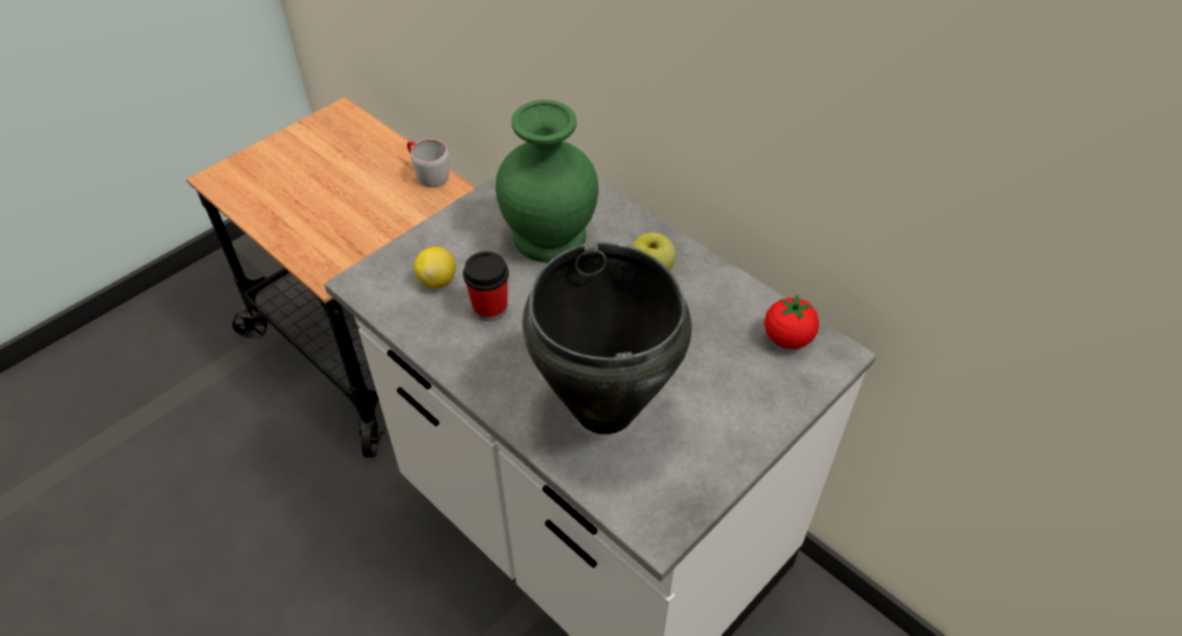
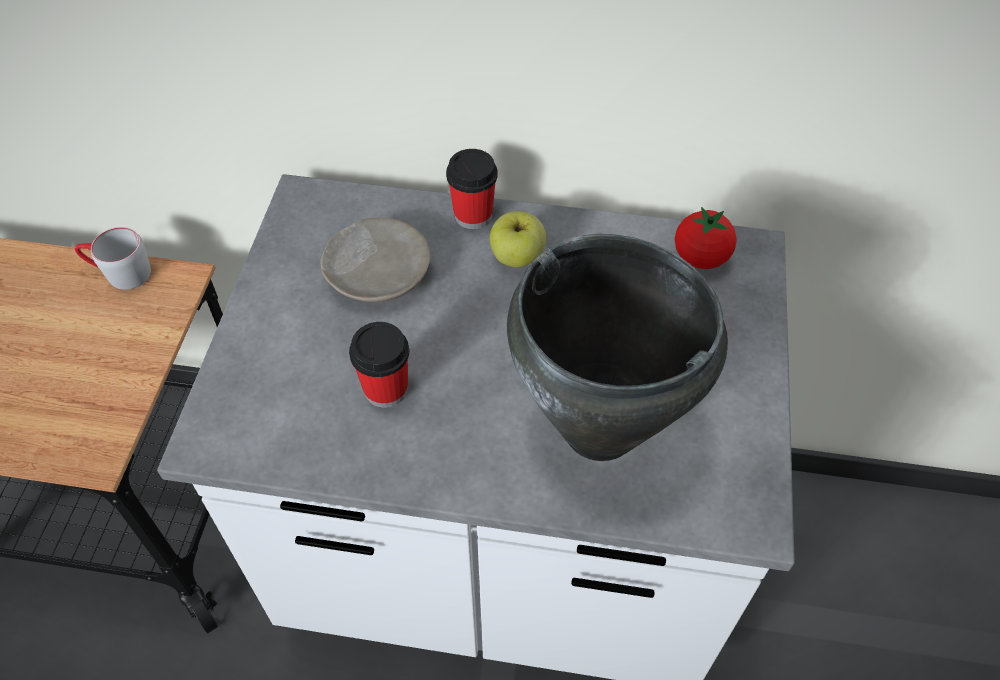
camera: 35 degrees left, 5 degrees up
(437, 281) = (297, 390): lemon -> none
(549, 234) = (378, 271): green vase -> beige plate
(645, 229) = (473, 215): none -> cup

